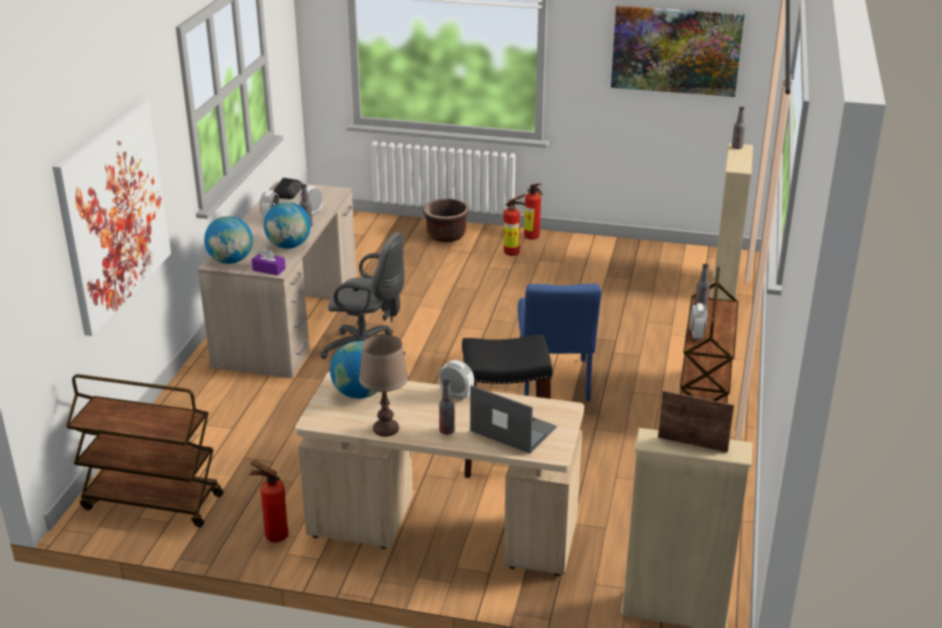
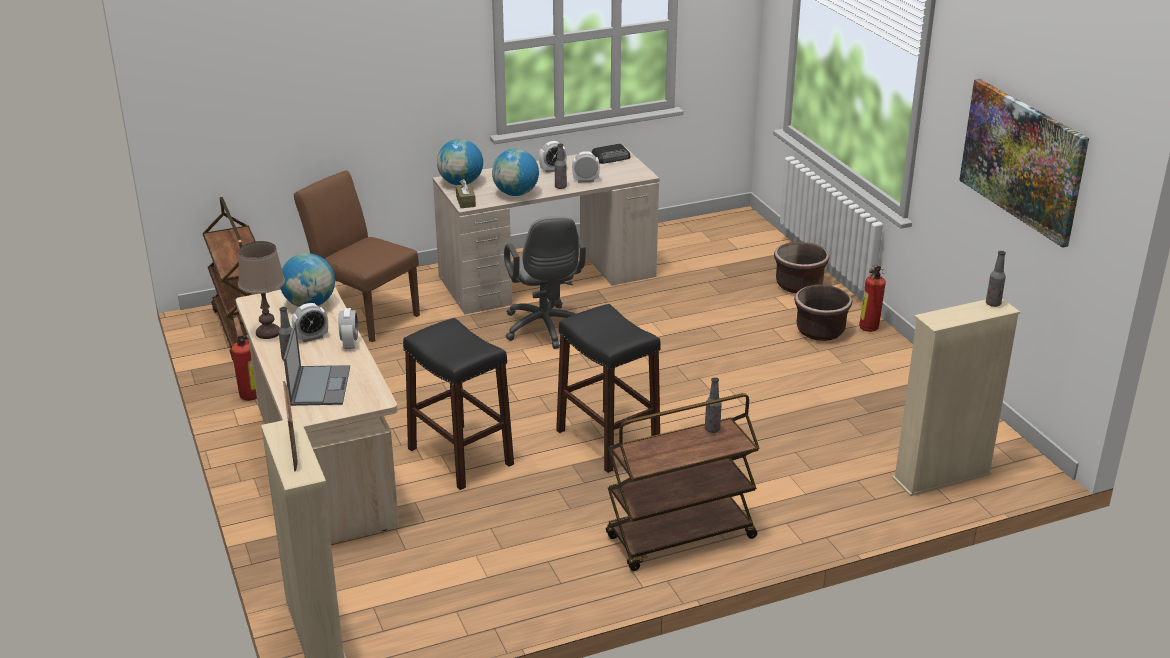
camera: 55 degrees right, 0 degrees up
(113, 214) = (335, 90): picture -> none
(219, 427) = (363, 314): none -> brown chair
(269, 269) = (465, 201): purple tissue box -> brown tissue box
(514, 253) = (820, 331): fire extinguisher -> brown planter
(554, 384) = (607, 440): blue chair -> black stool
(696, 334) = (652, 443): alarm clock -> alarm clock (311, 337)

